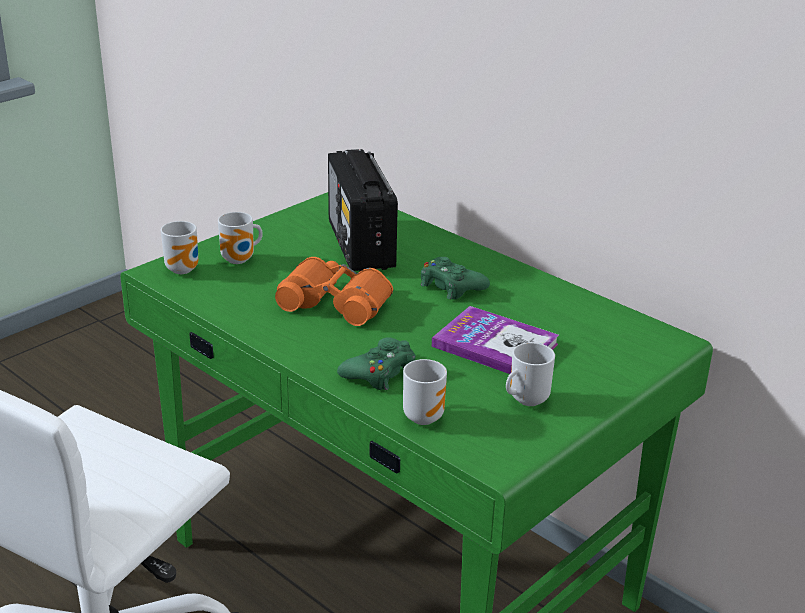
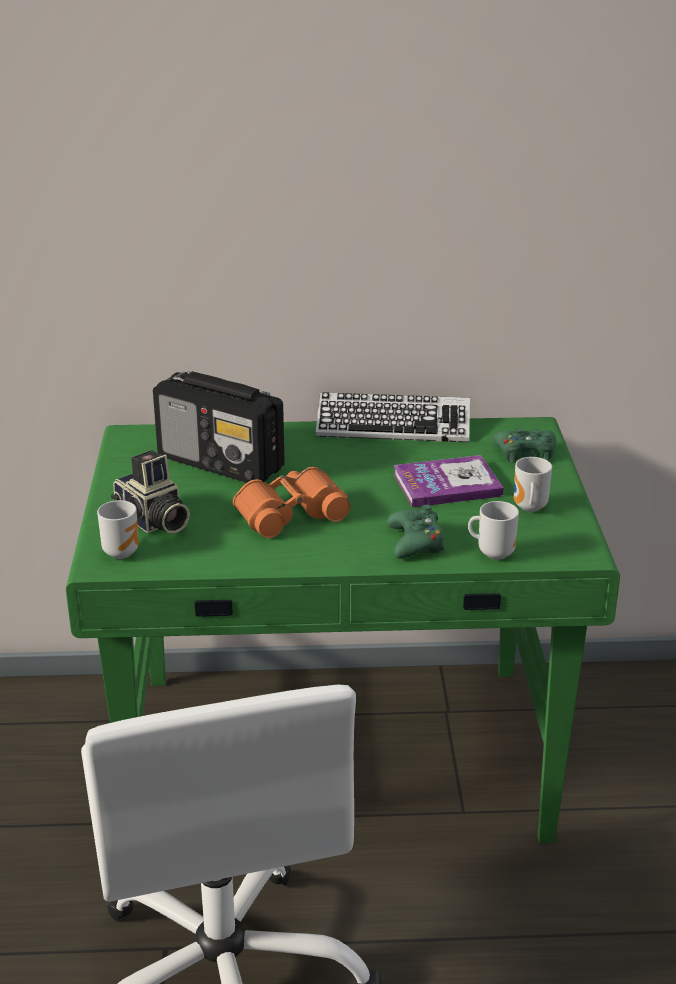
camera: 45 degrees left, 0 degrees up
(240, 260) = (152, 521): mug -> camera
(451, 286) = (344, 460): green game controller -> green game controller (525, 453)
(541, 281) = (393, 427): none -> keyboard

